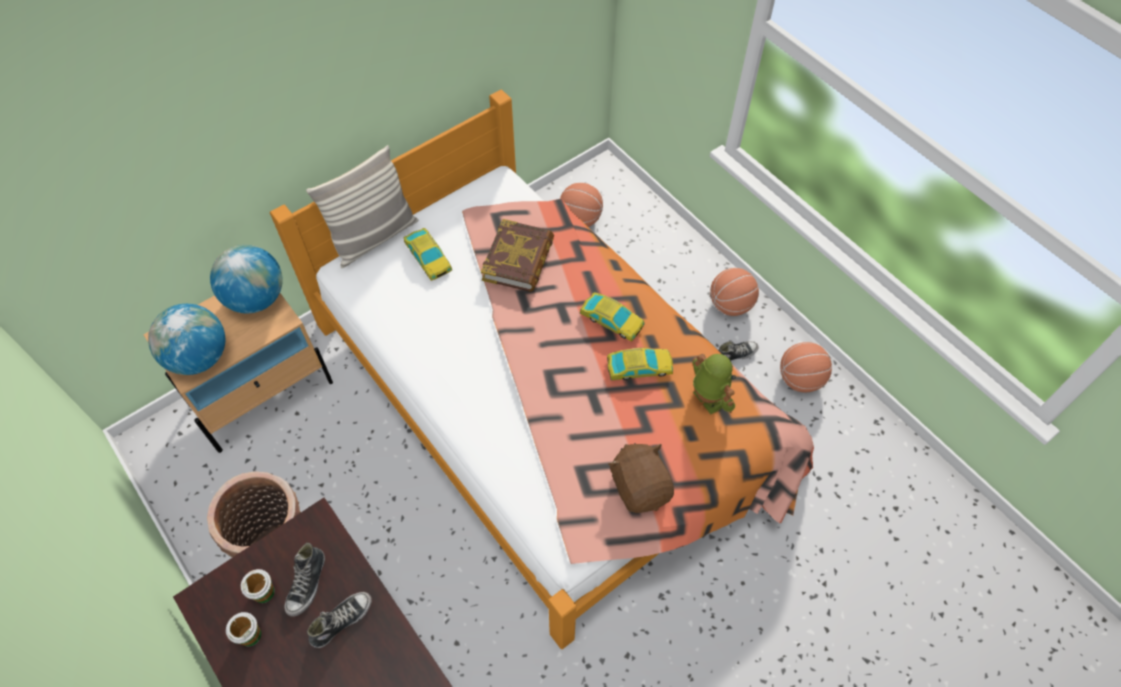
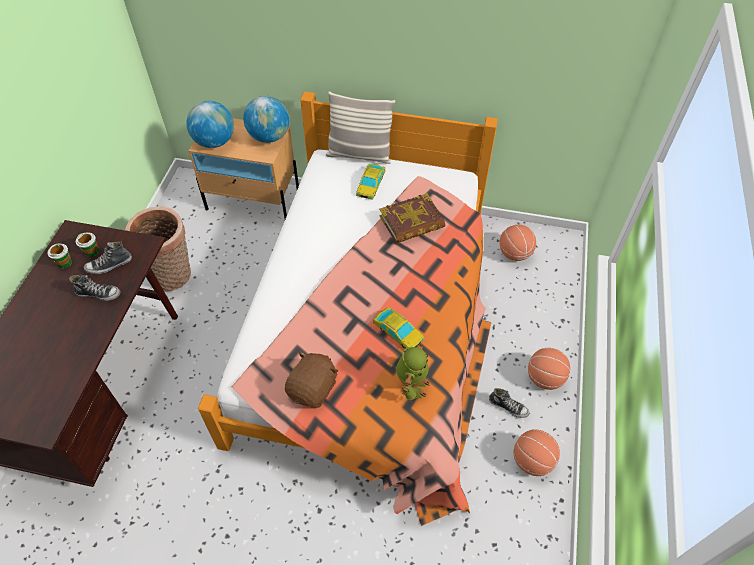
camera: 50 degrees right, 5 degrees down
(612, 320) = (417, 294): toy car -> none

